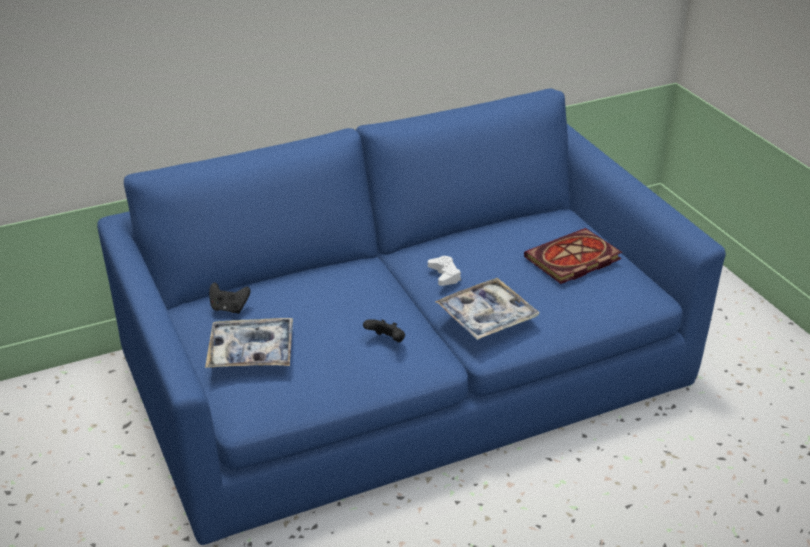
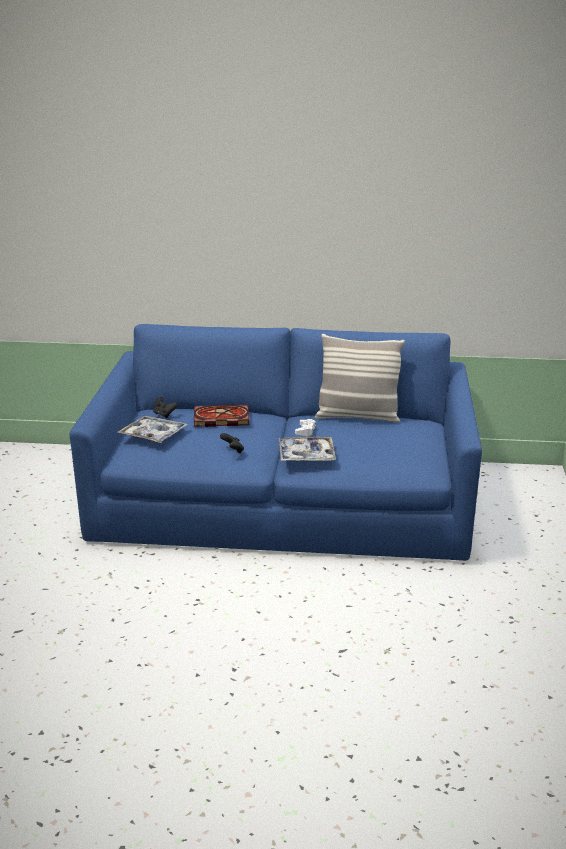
camera: 30 degrees right, 10 degrees down
(483, 231) = (357, 417): none -> pillow
(572, 260) = (395, 443): book -> book (220, 419)

